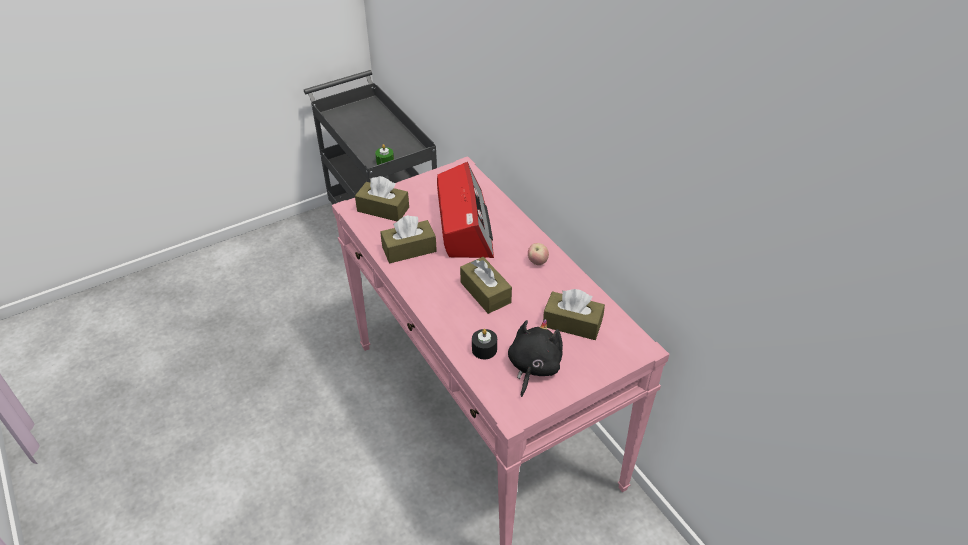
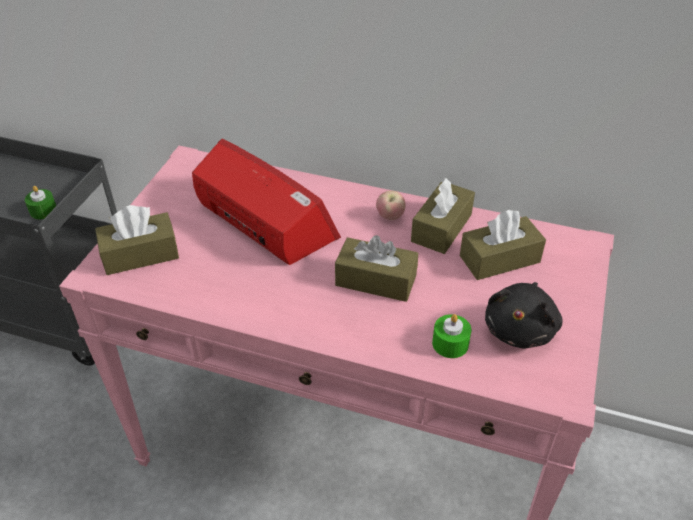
camera: 40 degrees left, 0 degrees up
(409, 249) = (229, 283): brown tissue box -> brown tissue box (441, 228)
(484, 349) = (450, 343): black candle -> green candle
(533, 367) = (520, 329): black plush toy -> black plush toy turned 135 degrees counterclockwise

